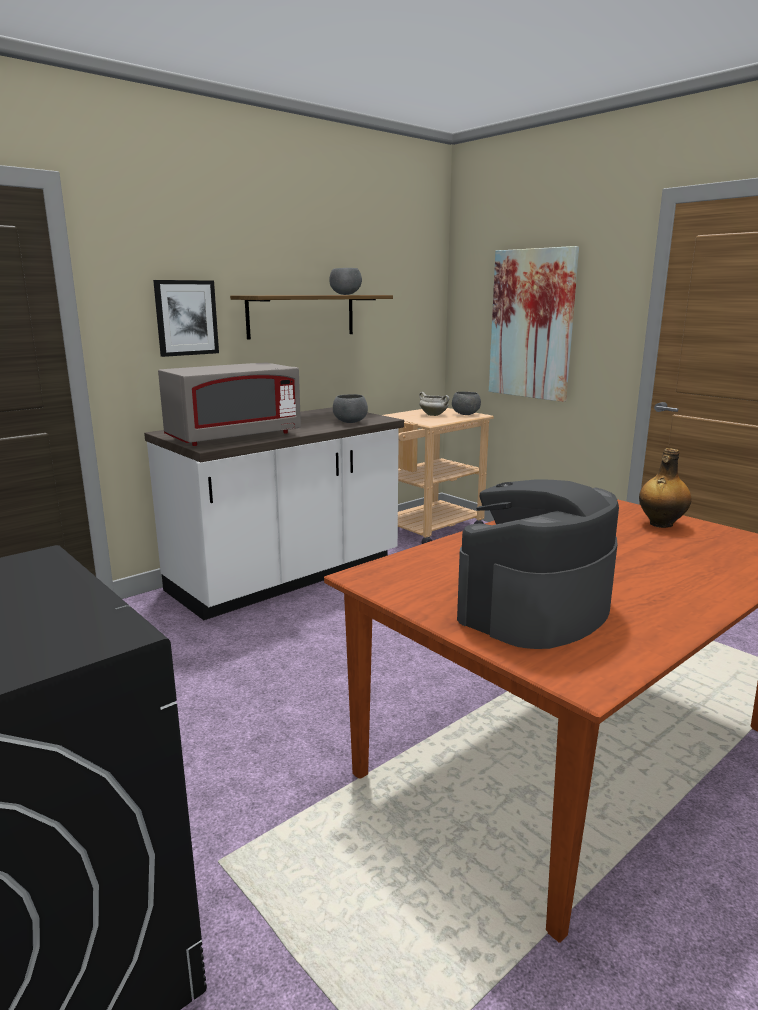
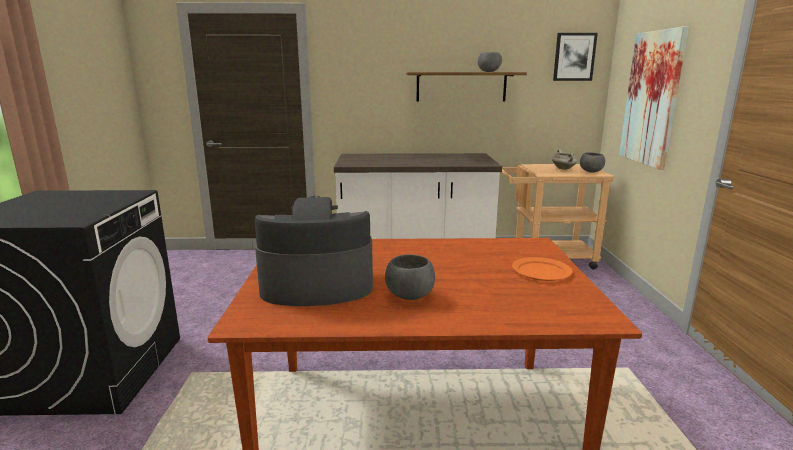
camera: 40 degrees right, 0 degrees up
(186, 318) = (374, 86): picture -> picture (574, 57)
(234, 437) = (372, 161): grey microwave -> none
(350, 422) = (461, 163): grey bowl -> grey bowl (410, 296)
(660, 524) = (541, 271): bottle -> orange plate

